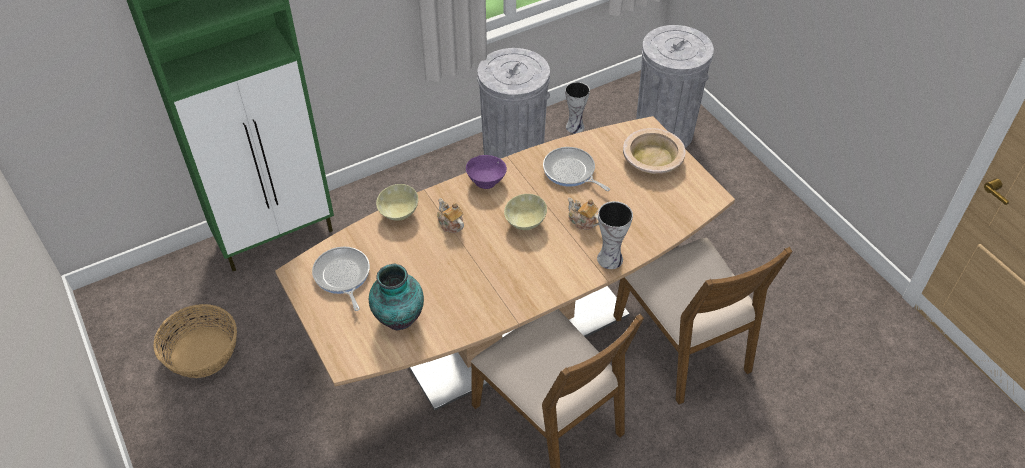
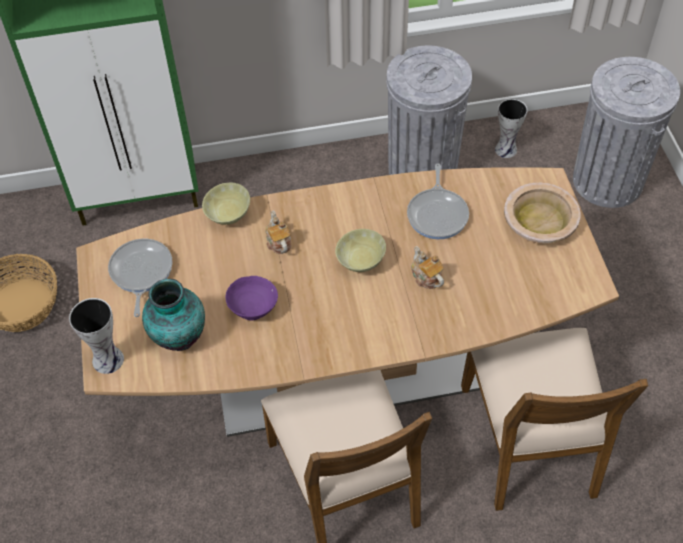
camera: 20 degrees right, 5 degrees up
(487, 181) = (338, 202): purple bowl -> purple bowl (254, 309)
(571, 172) = (438, 214): frying pan -> frying pan turned 150 degrees counterclockwise
(610, 258) = (439, 329): vase -> vase (109, 358)

